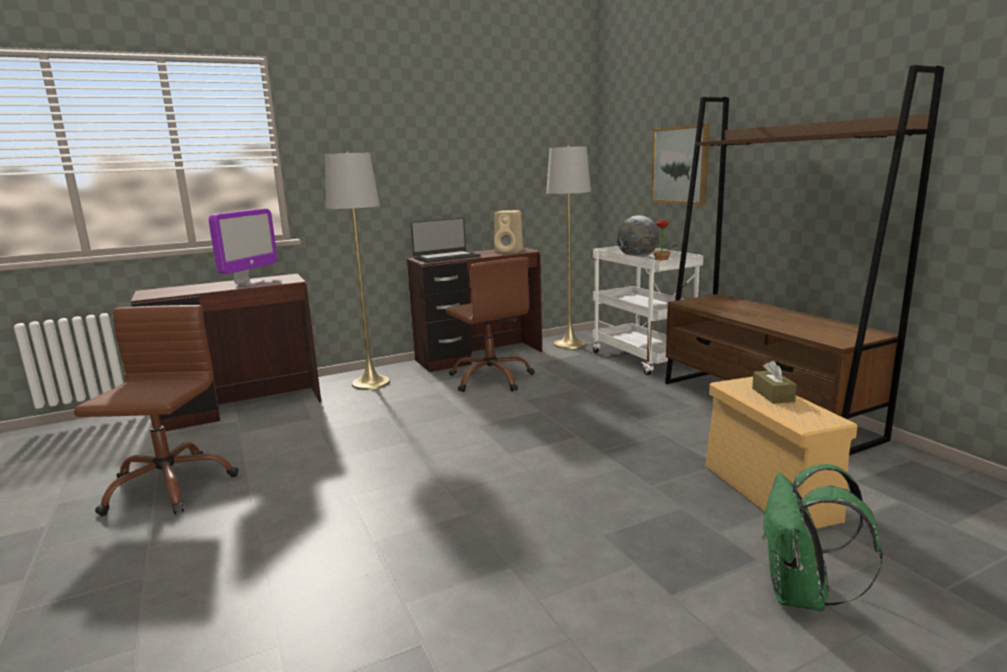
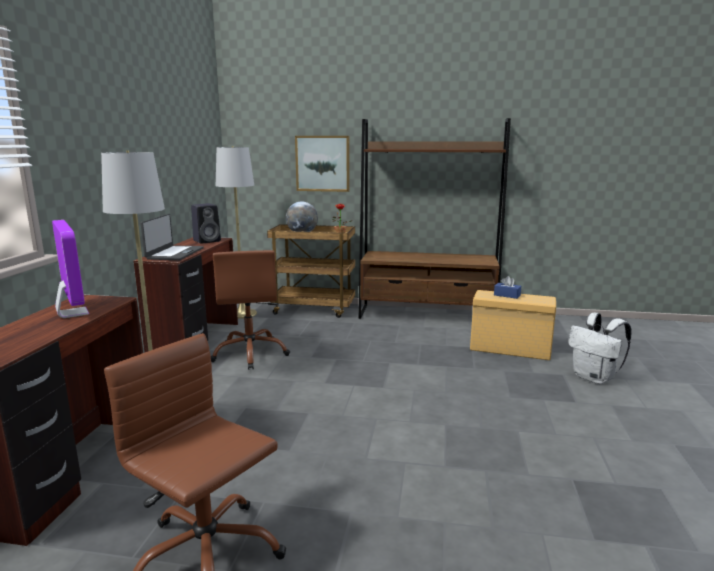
camera: 55 degrees left, 0 degrees up
(491, 378) = (250, 353): brown office chair -> brown office chair turned 75 degrees clockwise
(510, 251) = (207, 241): beige speaker -> black speaker
(643, 359) = (314, 309): white cart -> brown cart
(772, 395) = (507, 295): brown tissue box -> blue tissue box
(802, 595) = (595, 378): green backpack -> white backpack

